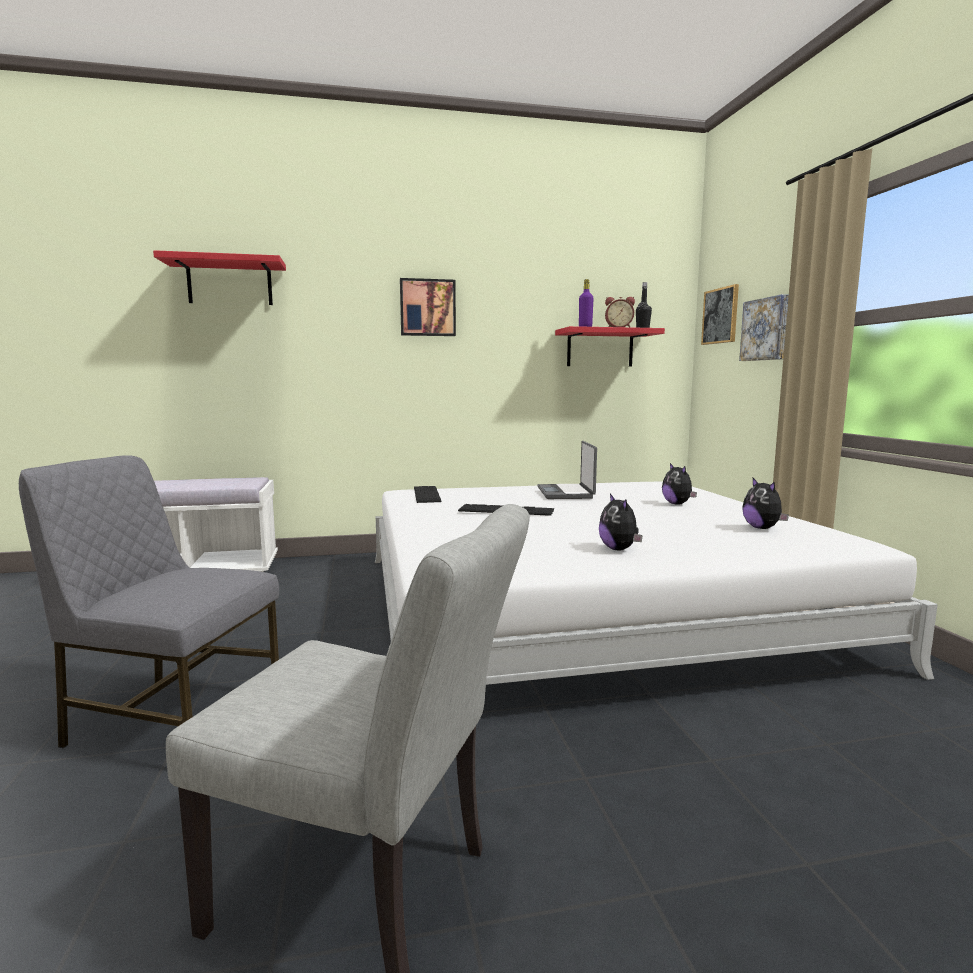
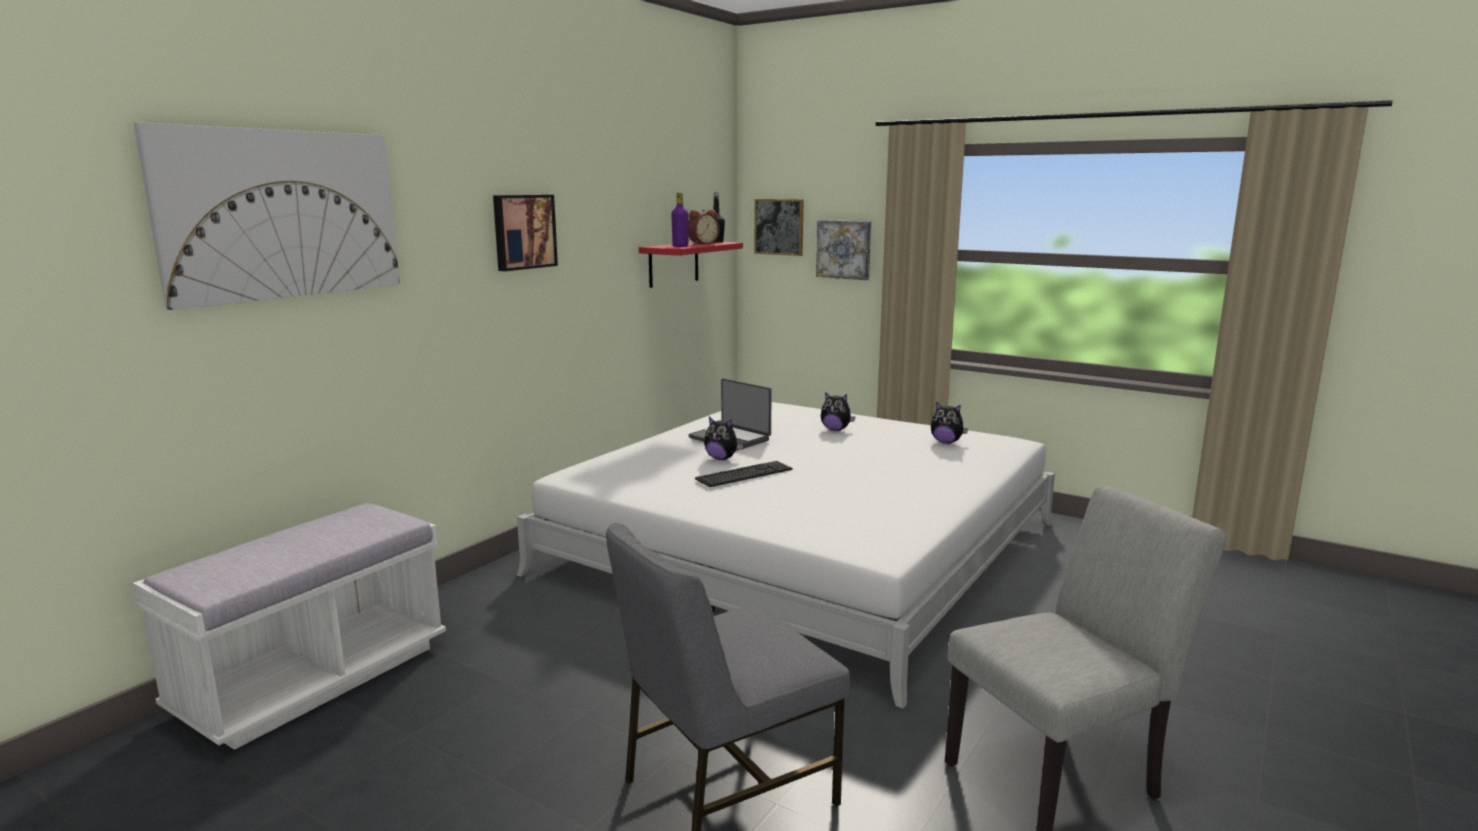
camera: 45 degrees left, 5 degrees up
(230, 283) = (281, 214): red shelf -> picture
(426, 494) = (606, 474): keyboard -> none
(619, 549) = (913, 489): plush toy -> plush toy (722, 458)

